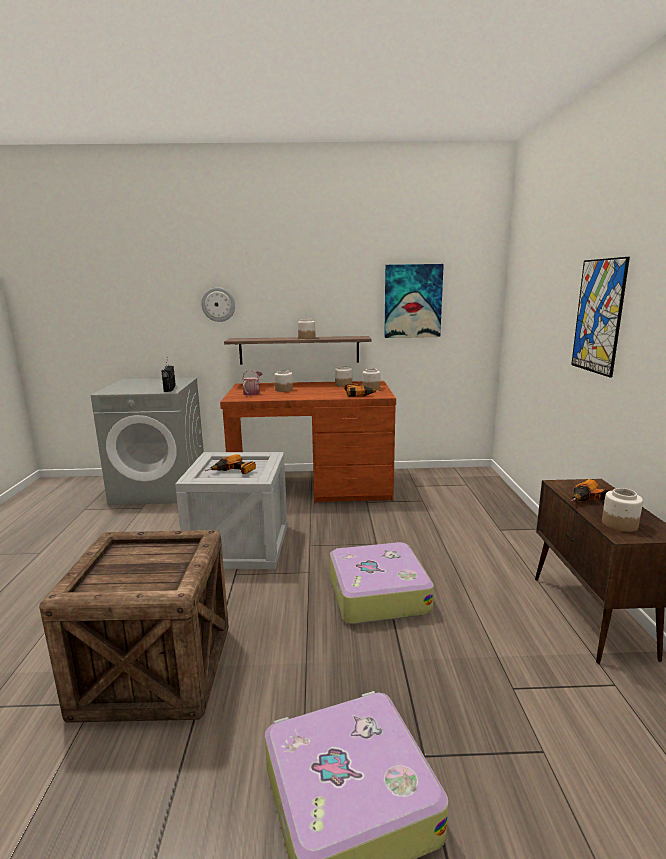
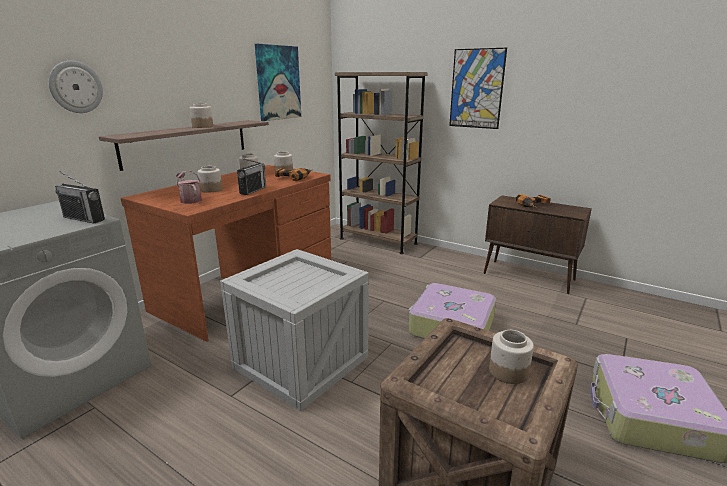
camera: 55 degrees left, 5 degrees up
(233, 472) = (300, 281): power drill -> none
(300, 396) = (253, 190): none -> radio
(493, 497) = (378, 241): none -> brown bookcase
(619, 524) = (563, 211): jar -> jar (508, 372)

